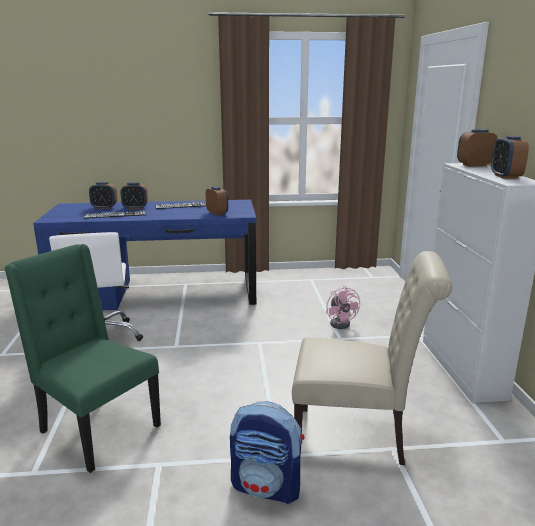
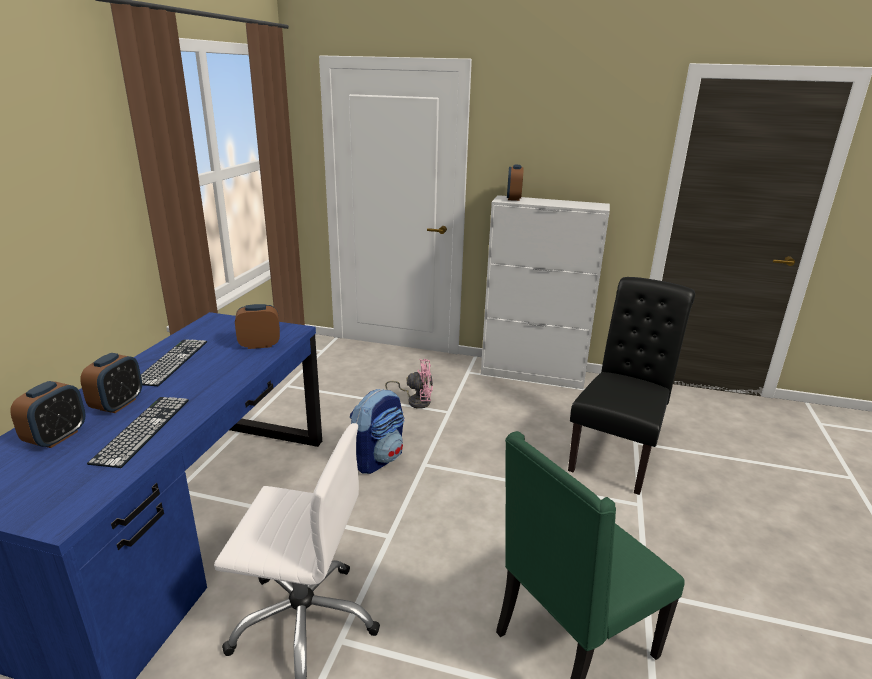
camera: 70 degrees left, 5 degrees up
(267, 487) = (681, 521): backpack -> backpack (378, 459)
(358, 436) = (617, 453): beige chair -> black chair
(505, 176) = (573, 203): alarm clock -> none

